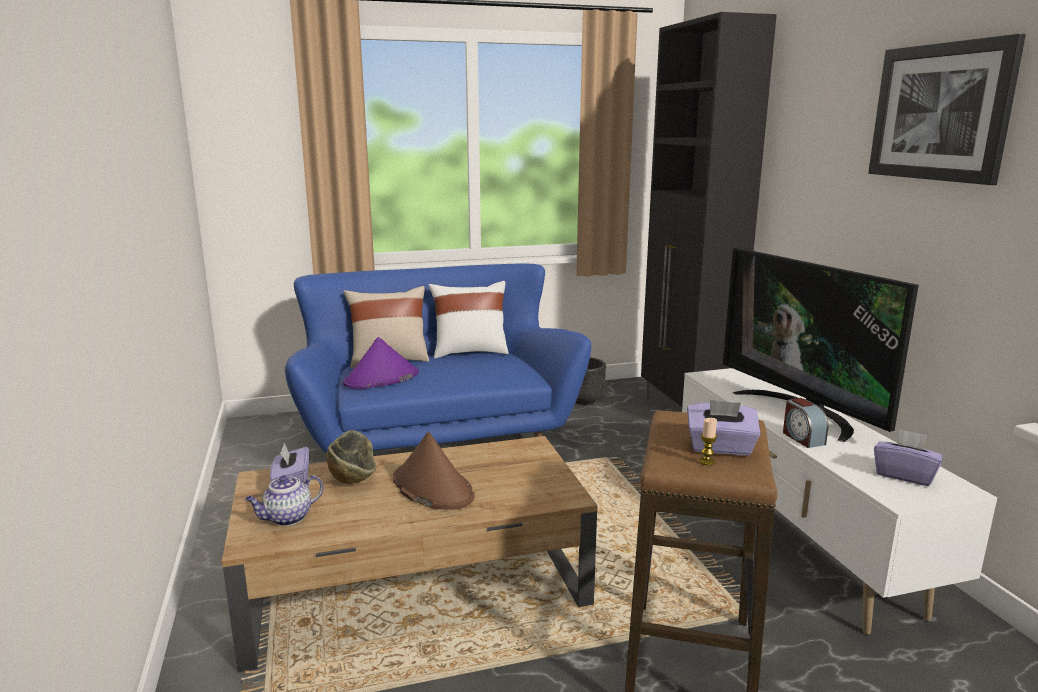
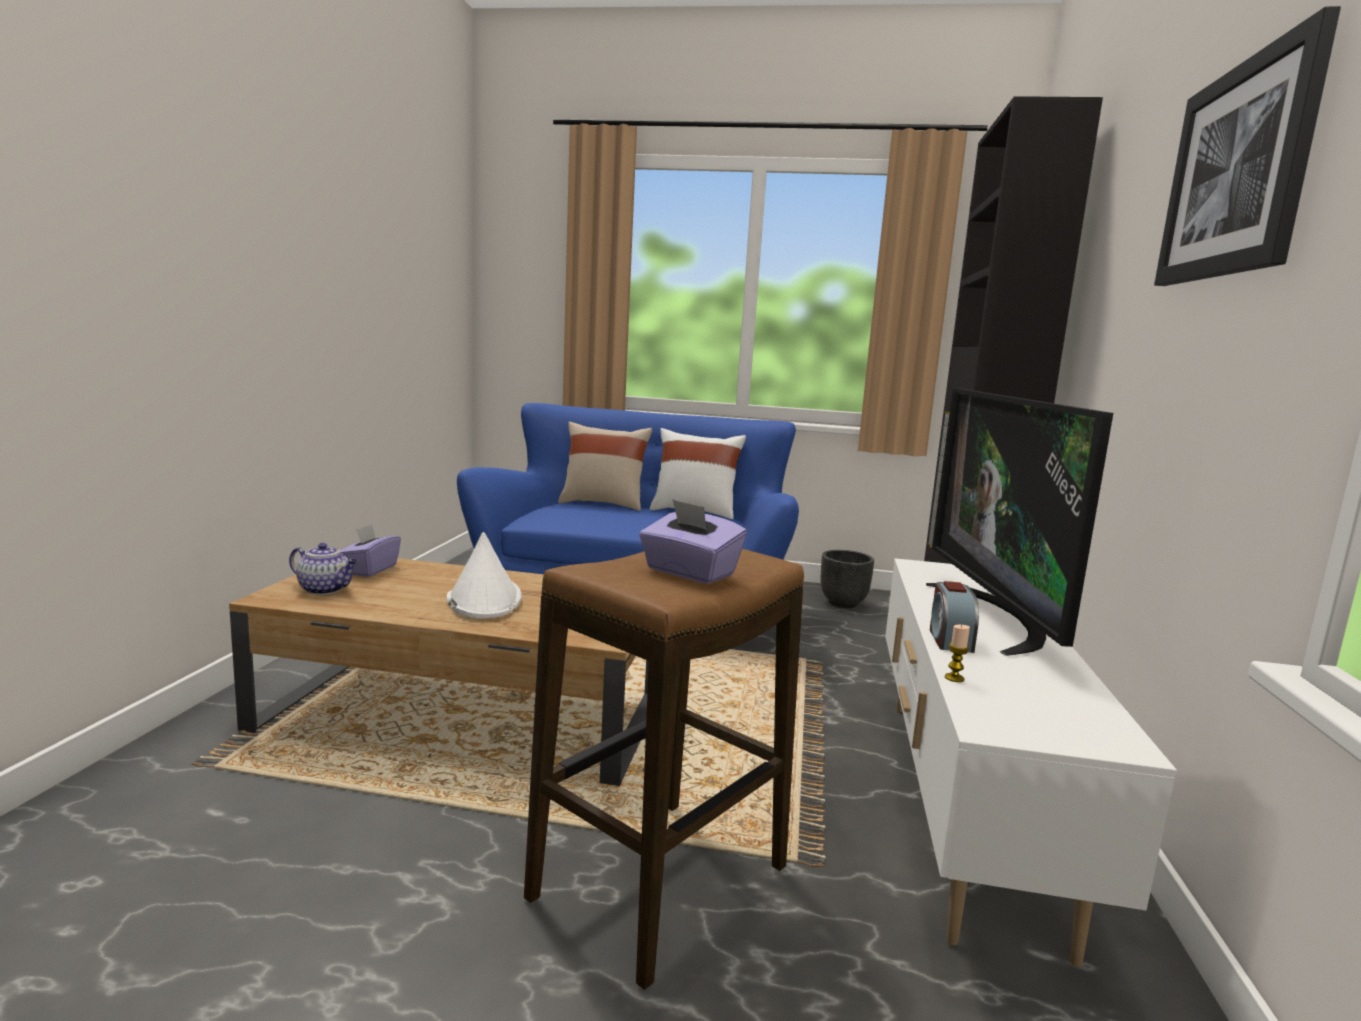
camera: 25 degrees right, 5 degrees down
(287, 518) = (325, 589): teapot -> teapot turned 150 degrees counterclockwise
(354, 478) = (428, 577): bowl -> none
(381, 378) = (569, 513): purple hat -> none
(432, 488) = (483, 599): brown hat -> white hat
(706, 461) = (637, 575): candle -> candle (954, 678)
(904, 475) = (1045, 707): purple tissue box -> none

